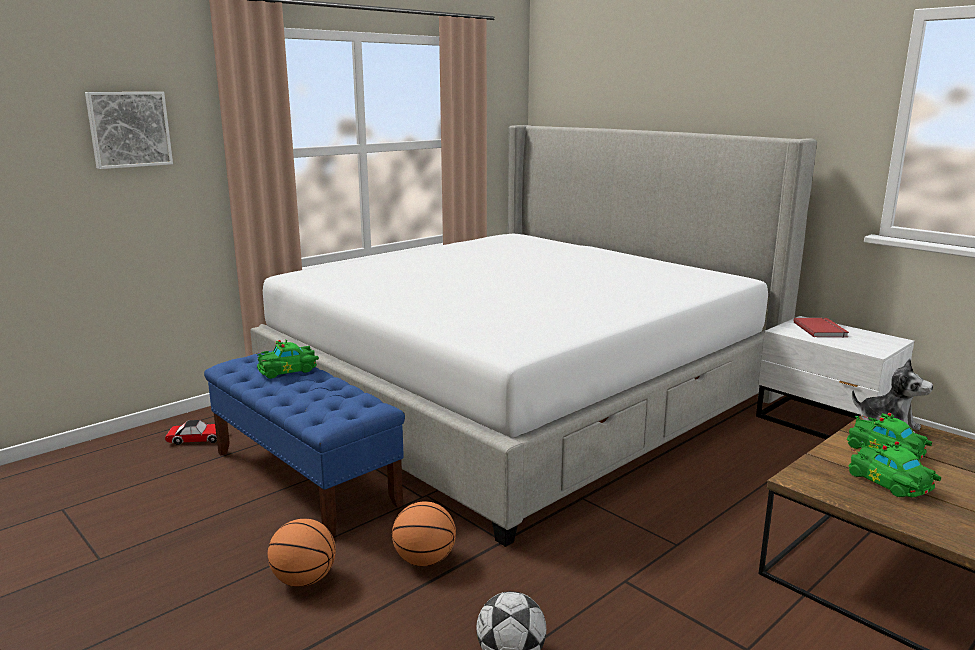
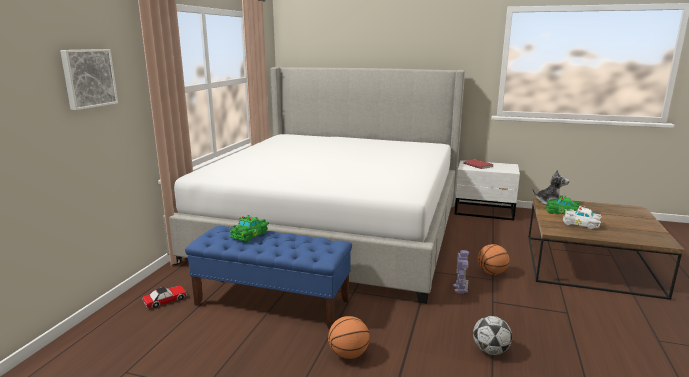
camera: 30 degrees left, 0 degrees up
(424, 560) = (396, 323): basketball -> basketball (491, 273)
(597, 541) = (460, 288): none -> toy robot
(890, 483) = (582, 224): green toy car -> white toy car

